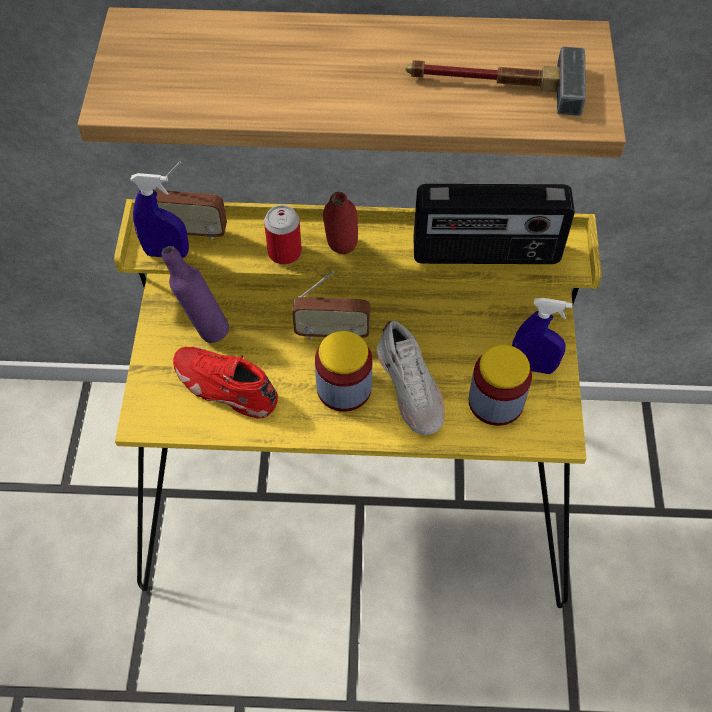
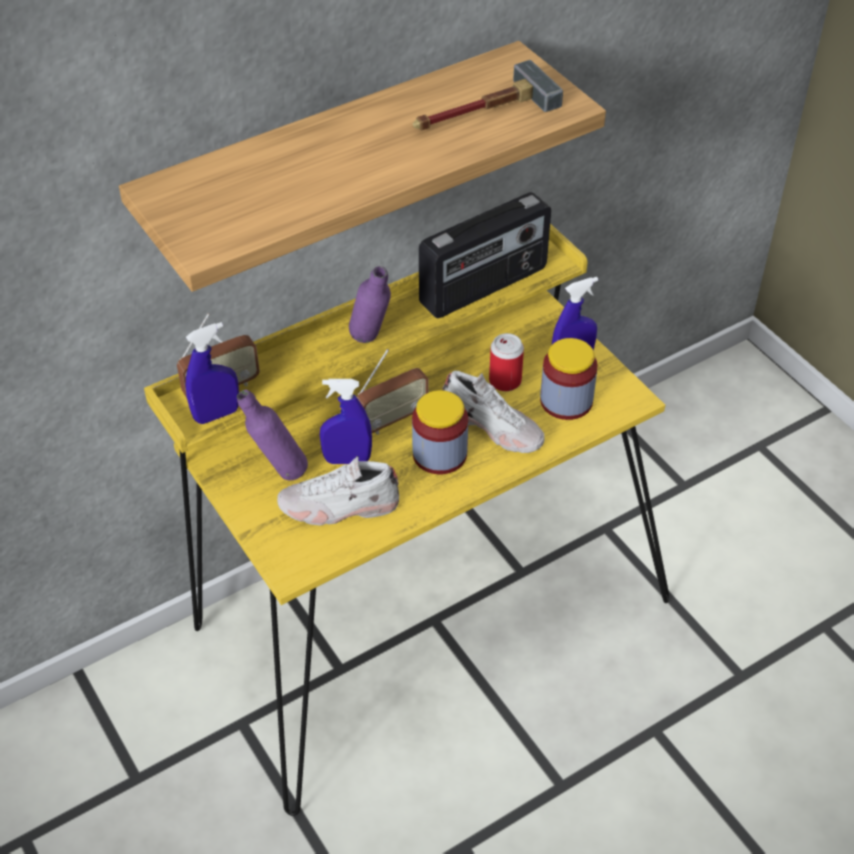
camera: 35 degrees left, 10 degrees down
(224, 387) = (339, 507): red shoe -> white shoe
(266, 348) = (347, 460): none -> blue spray bottle
(284, 252) = (320, 364): can -> can (505, 381)
(341, 256) = (371, 344): red bottle -> purple bottle

